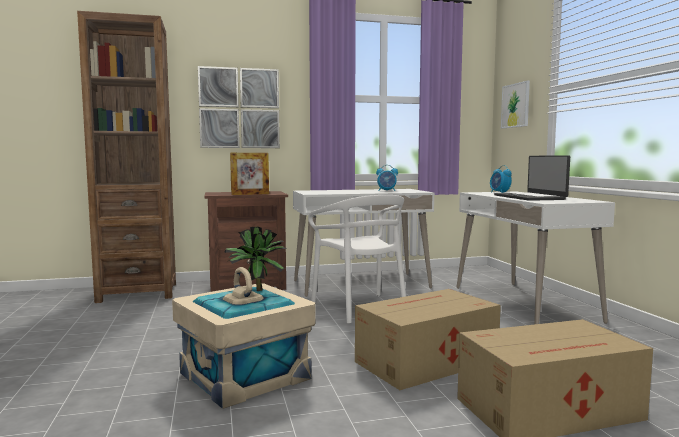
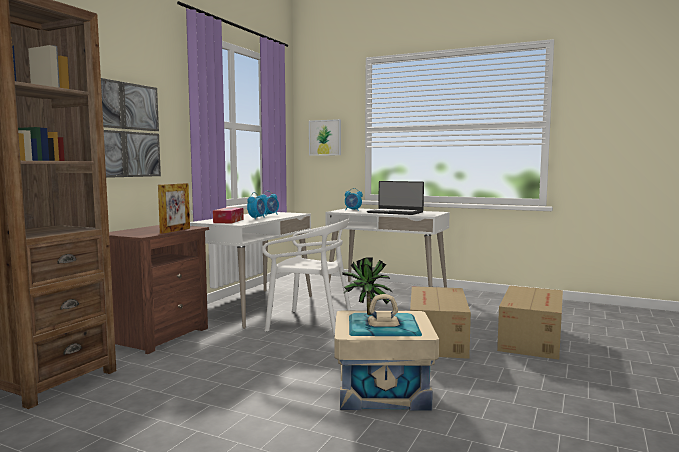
camera: 50 degrees left, 0 degrees up
(321, 191) = (228, 221): none -> tissue box
(357, 191) = (257, 218): none -> alarm clock

